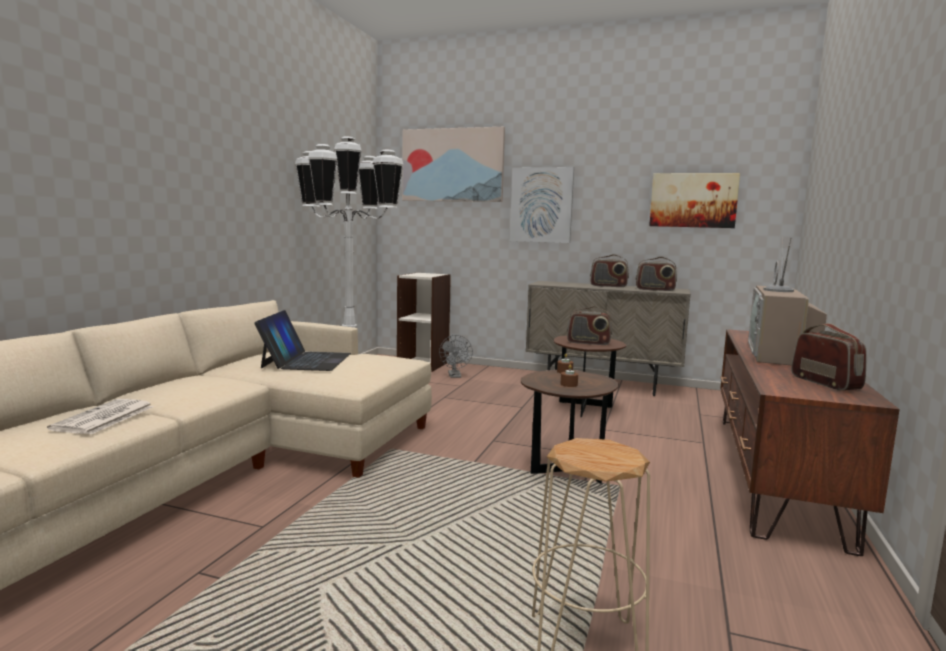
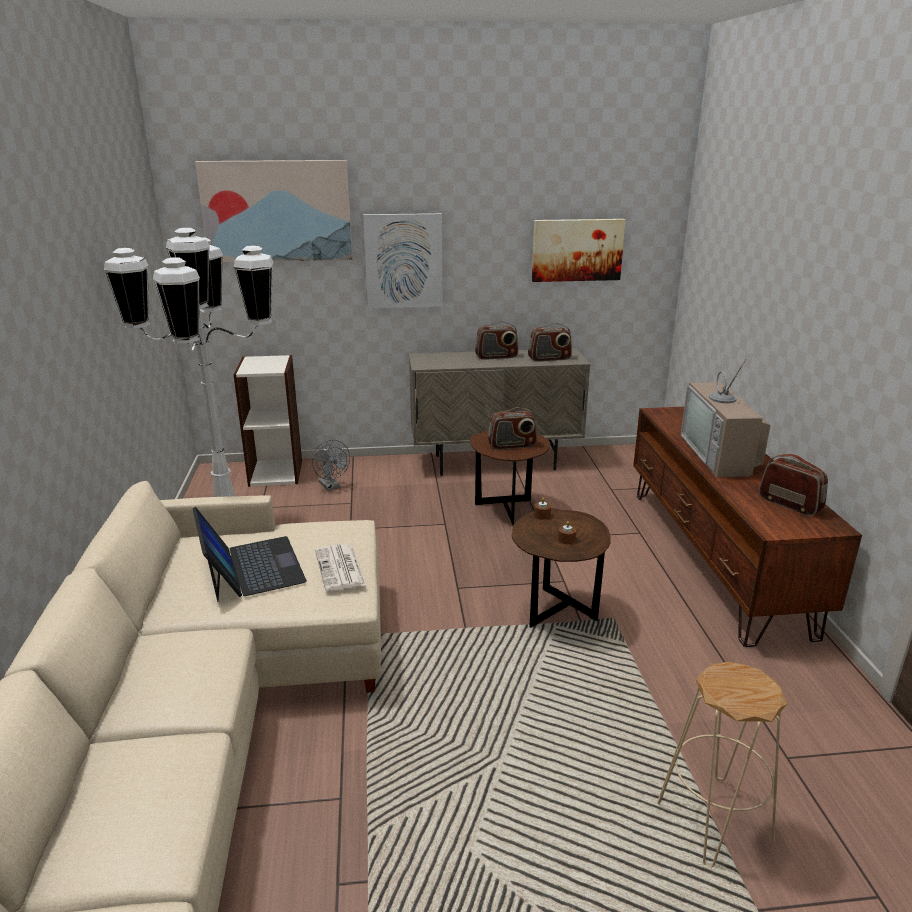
camera: 25 degrees left, 15 degrees up
(104, 418) = (159, 771): newspaper -> newspaper (340, 568)

